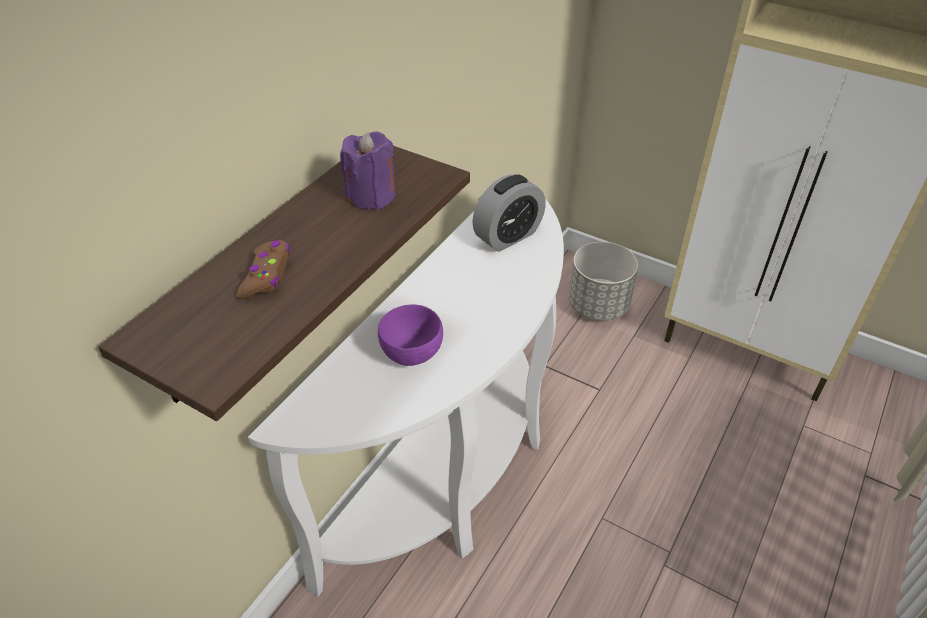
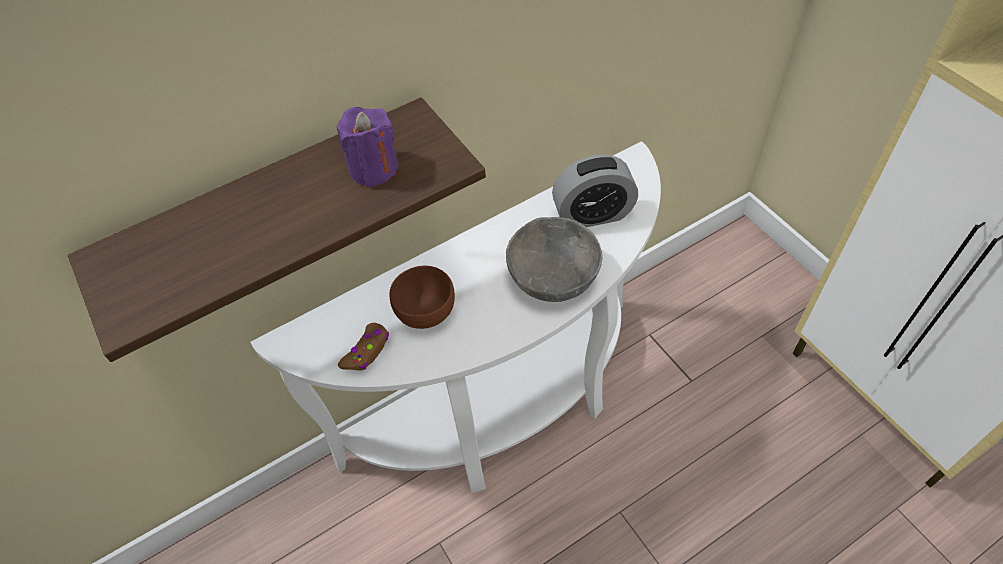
camera: 30 degrees right, 10 degrees up
(266, 276) = (229, 229): brown game controller -> brown game controller (367, 351)
(413, 353) = (427, 313): purple bowl -> brown bowl
(506, 290) = (553, 276): none -> grey bowl
(598, 305) = (742, 289): grey planter -> none

